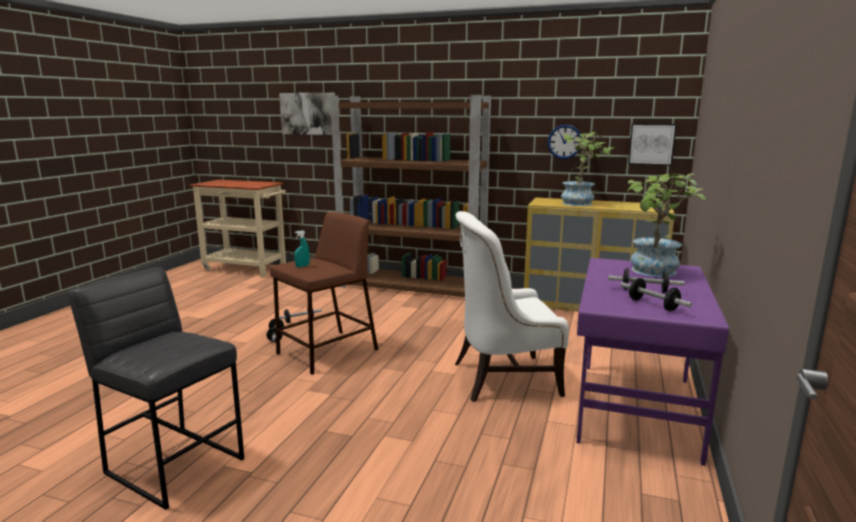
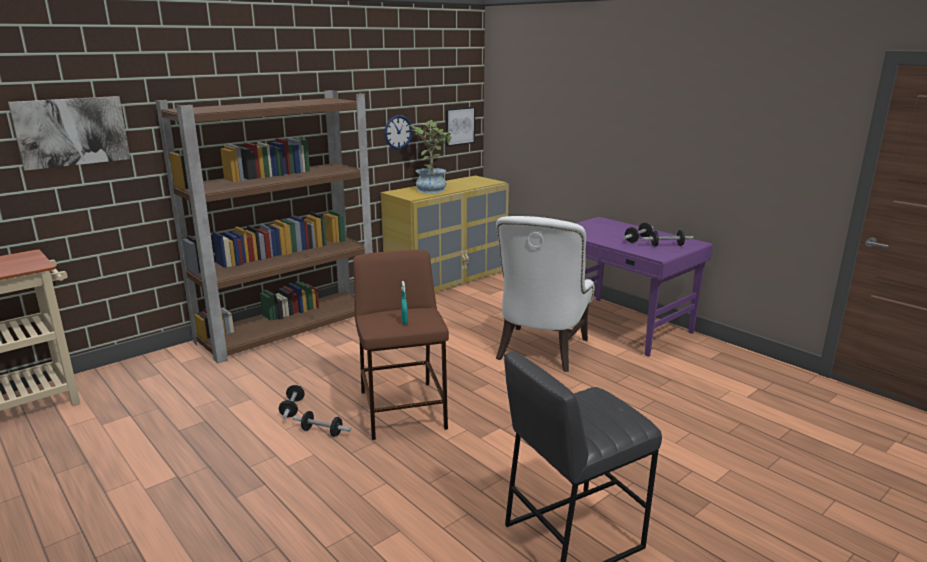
camera: 60 degrees left, 5 degrees up
(654, 272) = (602, 228): potted plant -> none

